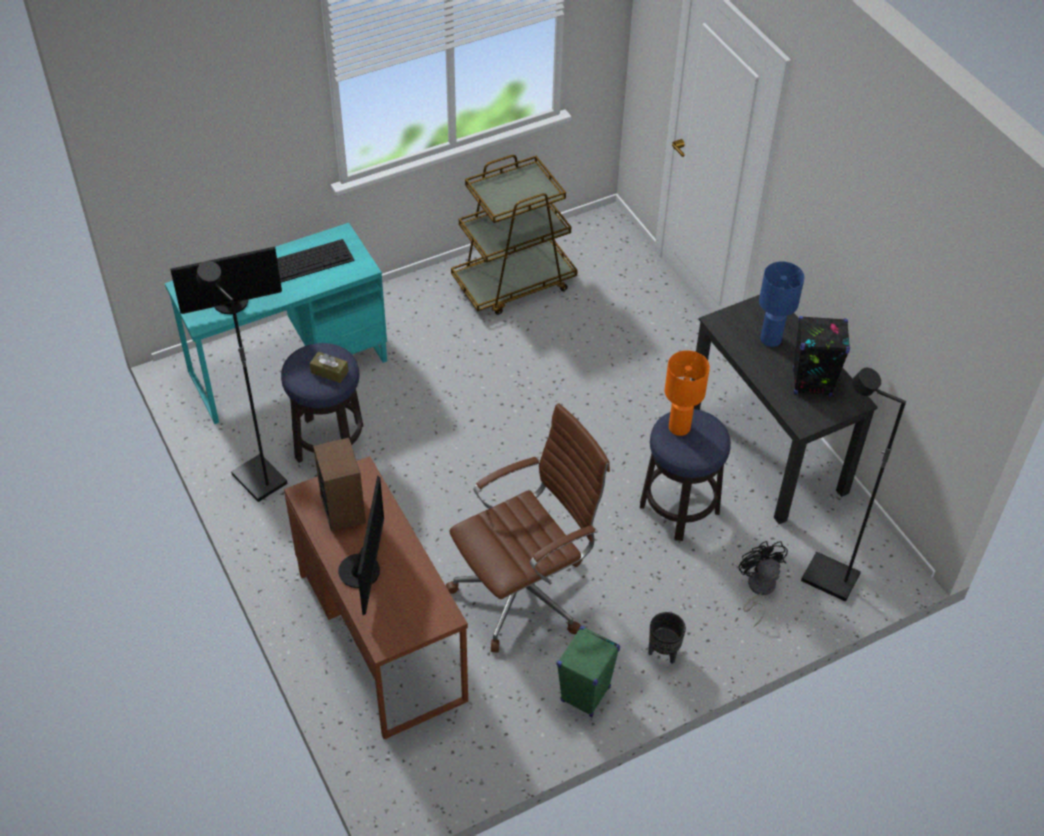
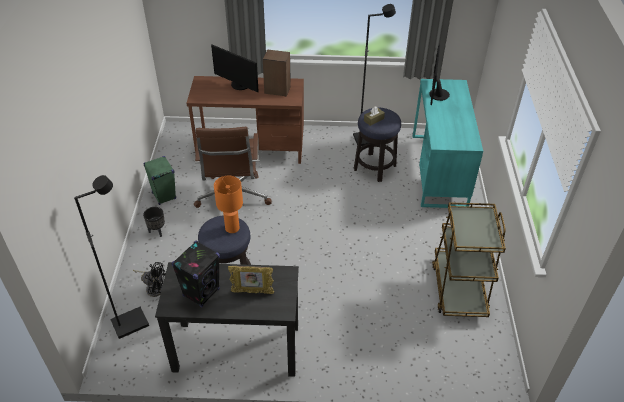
camera: 120 degrees right, 5 degrees down
(311, 260) = (456, 128): keyboard -> none
(770, 339) = (252, 292): blue table lamp -> picture frame

